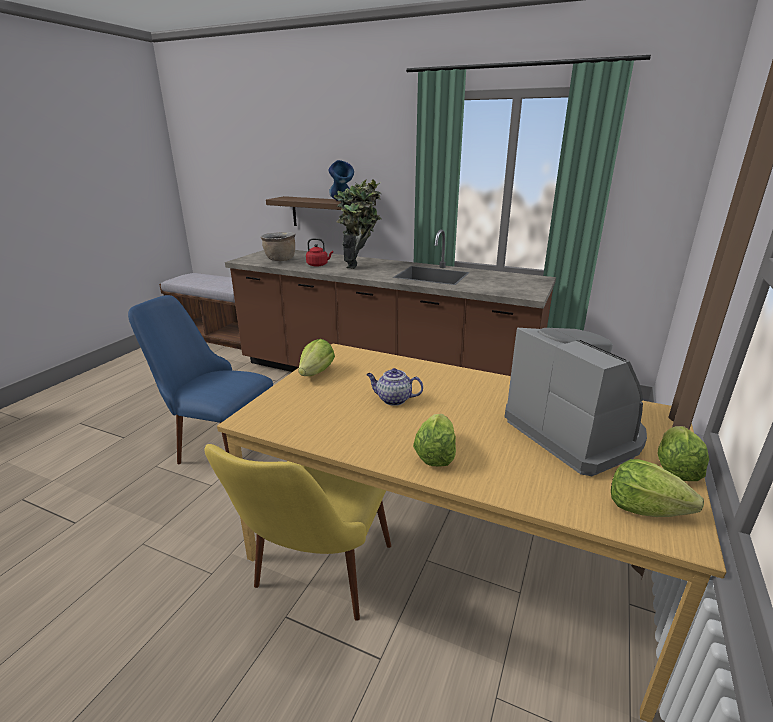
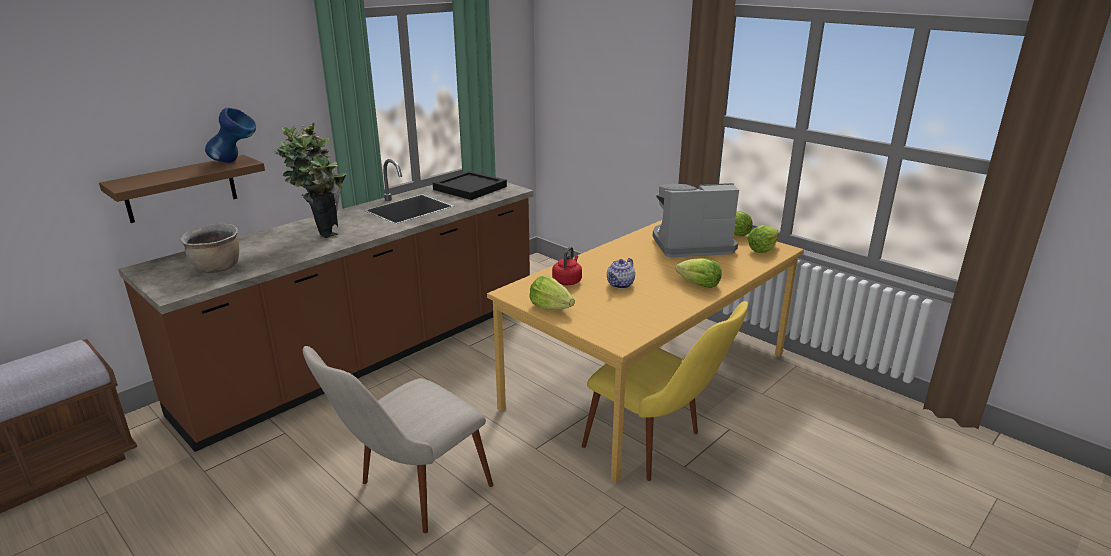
camera: 70 degrees left, 0 degrees up
(218, 445) = (409, 495): blue chair -> beige chair
(318, 265) = (286, 250): red kettle -> red kettle (567, 281)
(508, 281) = (470, 188): none -> black tray

